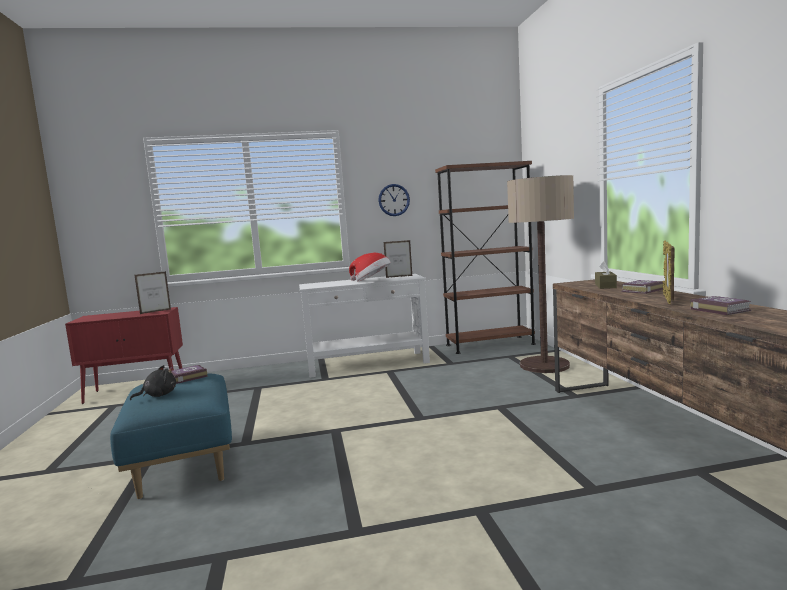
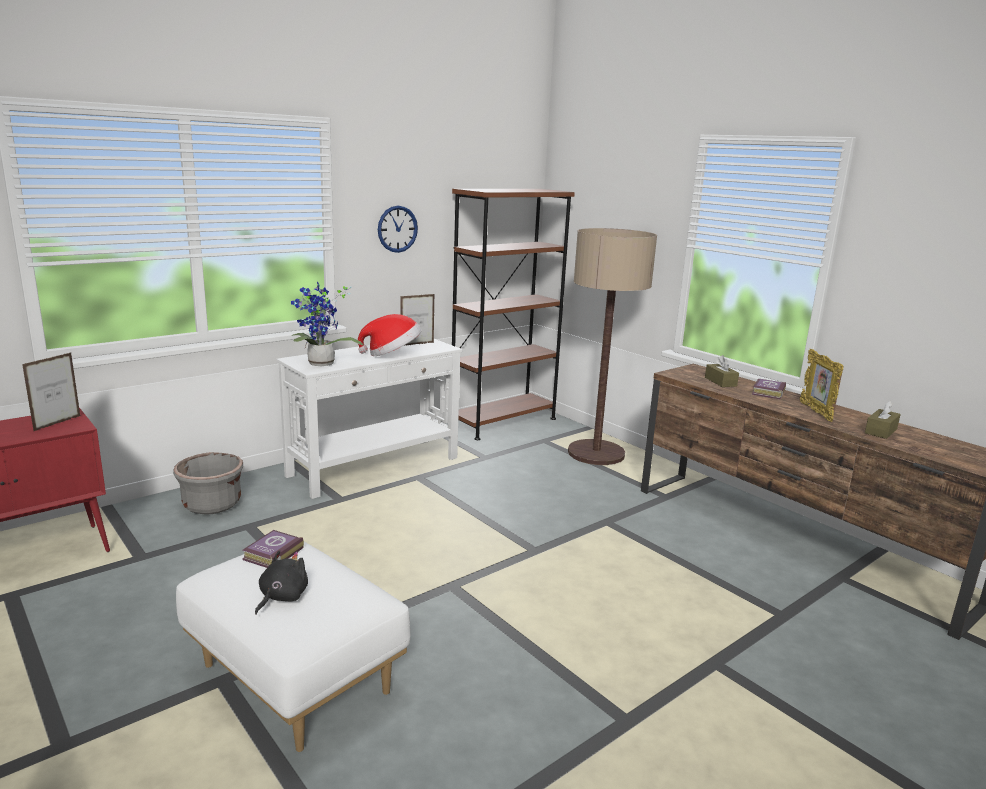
camera: 30 degrees left, 10 degrees up
(182, 463) = (293, 680): blue ottoman -> white ottoman
(252, 376) = (212, 505): none -> grey planter
(318, 285) = (320, 364): none -> potted plant
(719, 309) = (880, 431): book -> brown tissue box

